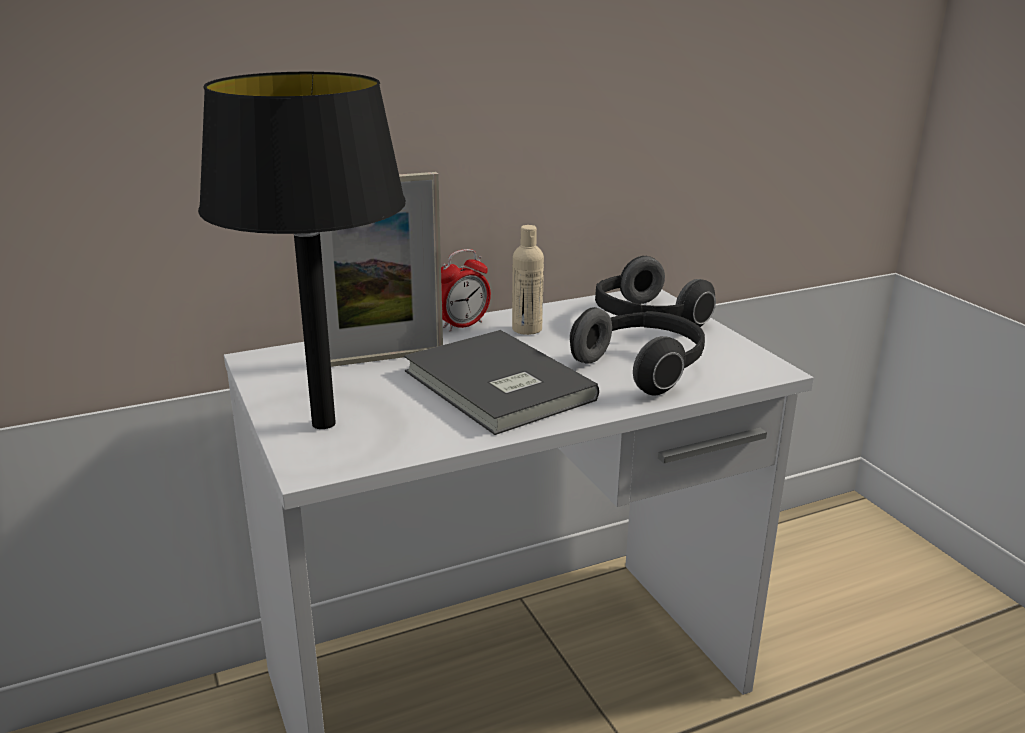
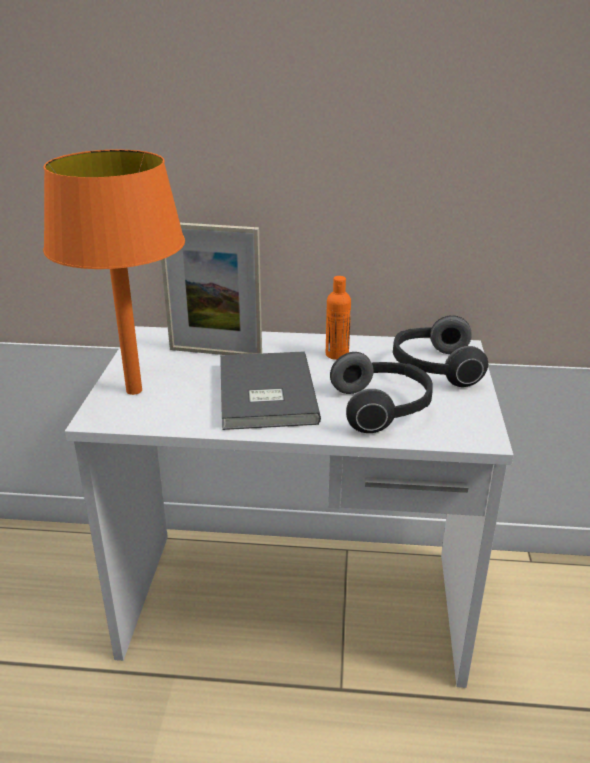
camera: 30 degrees right, 5 degrees up
(323, 424) = (133, 391): black table lamp -> orange table lamp
(463, 325) = (297, 340): alarm clock -> none
(527, 329) = (337, 354): beige bottle -> orange bottle

